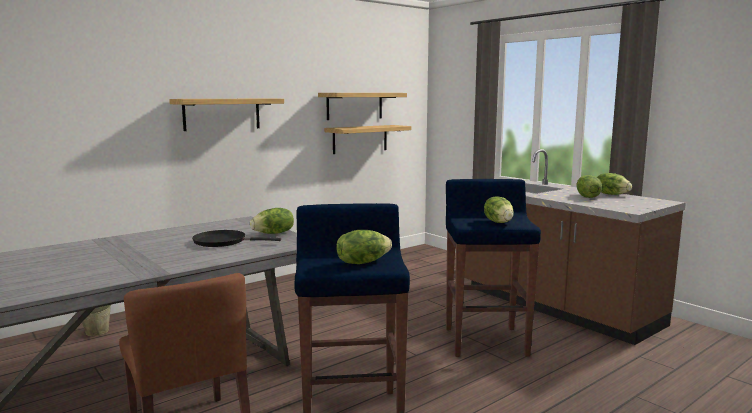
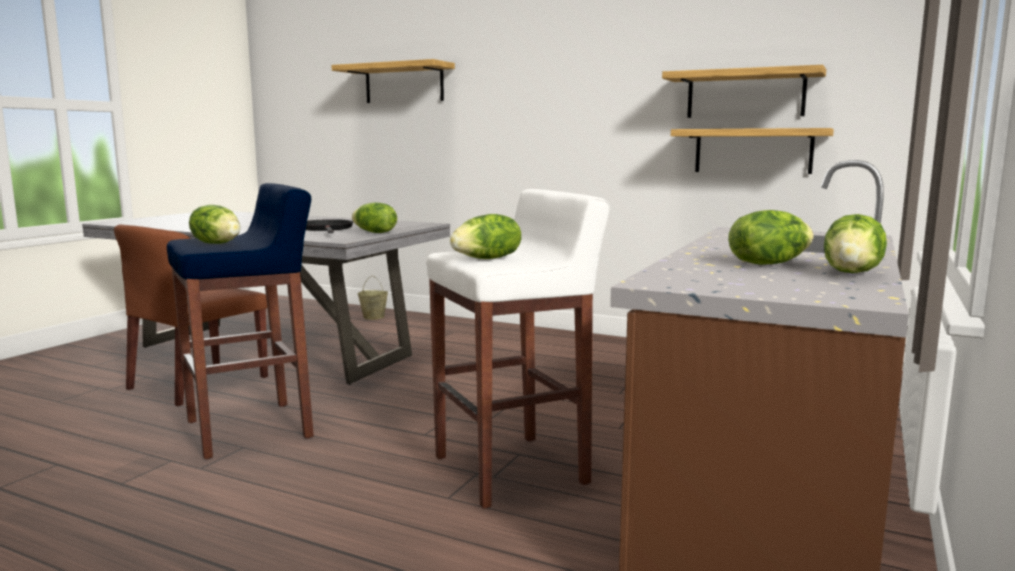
camera: 65 degrees right, 0 degrees up
(222, 114) = (532, 108): shelf -> shelf (404, 83)
(485, 341) = (513, 470): blue stool -> white stool

